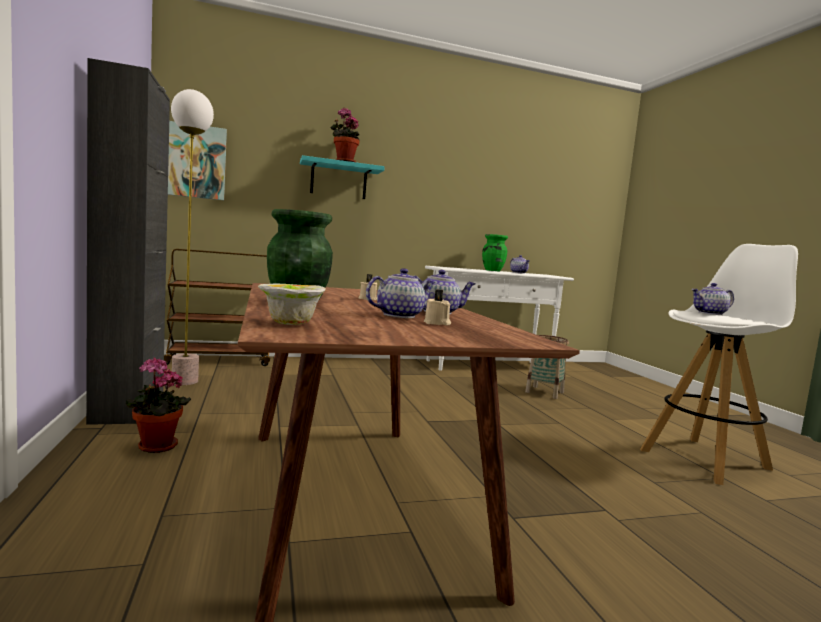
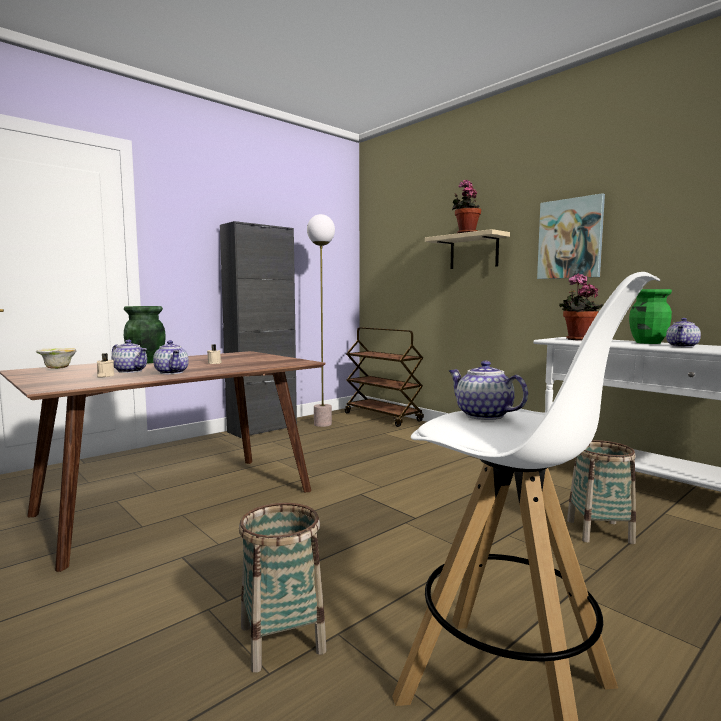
camera: 65 degrees right, 0 degrees up
(155, 448) = (210, 449): potted plant -> potted plant (577, 339)
(195, 161) = (379, 258): picture -> picture (570, 239)
(338, 180) = (474, 252): turquoise shelf -> beige shelf
(661, 500) = (282, 639): none -> basket

